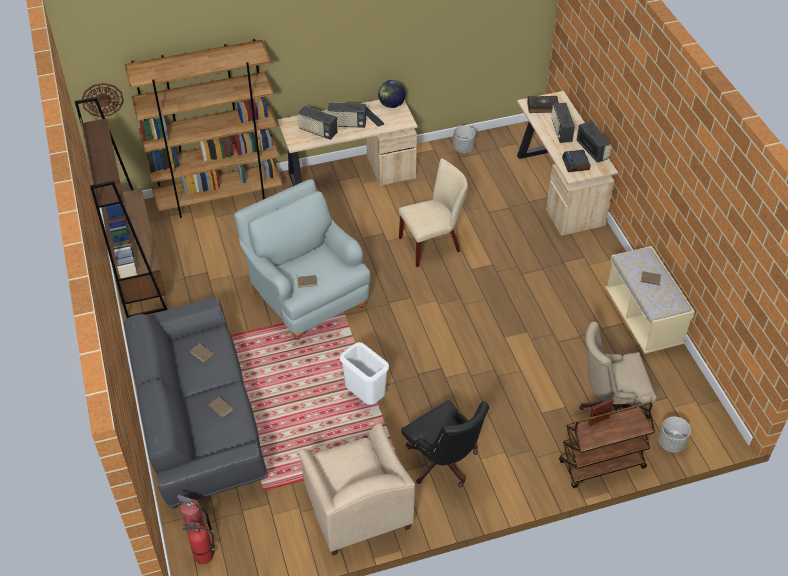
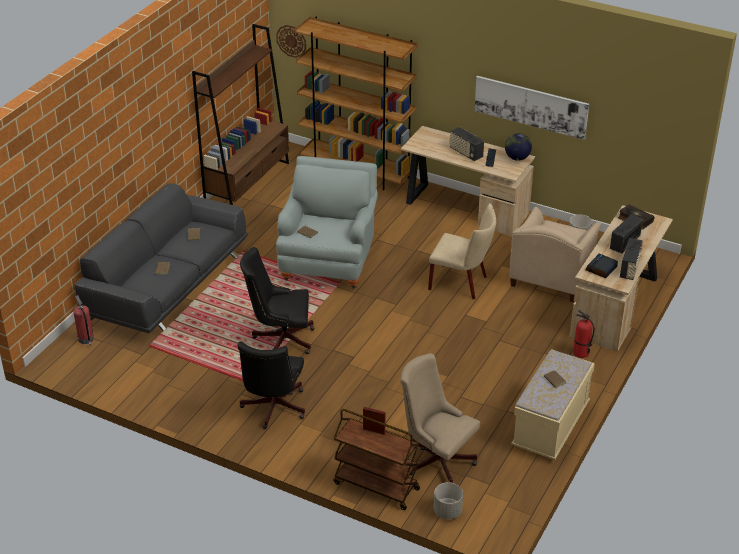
camera: 45 degrees right, 10 degrees down
(203, 556) = (71, 354): fire extinguisher -> fire extinguisher (580, 353)
(317, 131) = (438, 147): radio -> none
(356, 508) = (186, 393): beige armchair -> beige armchair (551, 275)
(364, 397) = (280, 339): white trash can -> black office chair
(392, 50) = (531, 106): none -> picture

